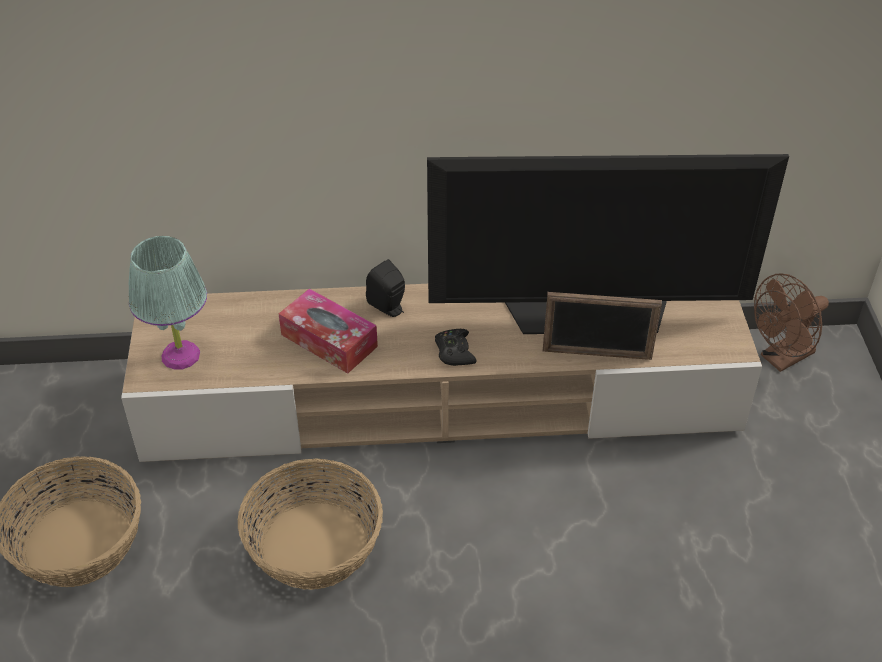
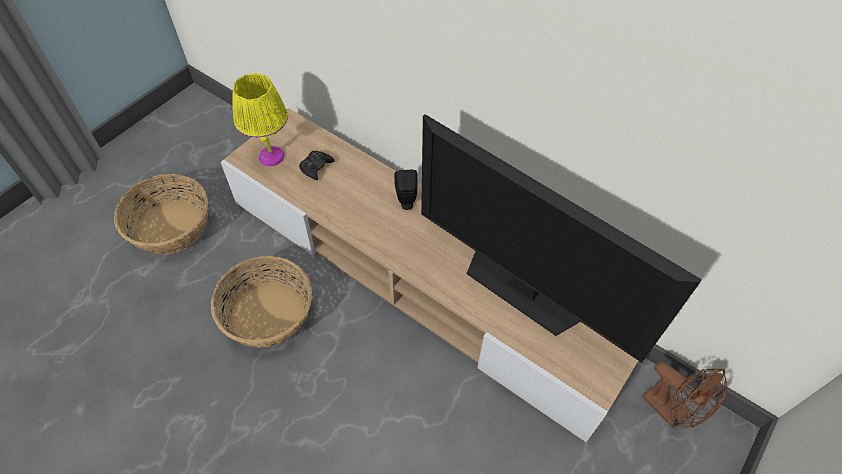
camera: 40 degrees right, 10 degrees up
(181, 356) = (271, 157): turquoise table lamp -> yellow table lamp
(329, 340) = (352, 199): tissue box -> none
(454, 352) = (413, 256): black game controller -> black game controller (316, 167)
(597, 354) = (498, 321): picture frame -> none
(781, 358) = (671, 411): brown fan -> brown fan turned 135 degrees counterclockwise

